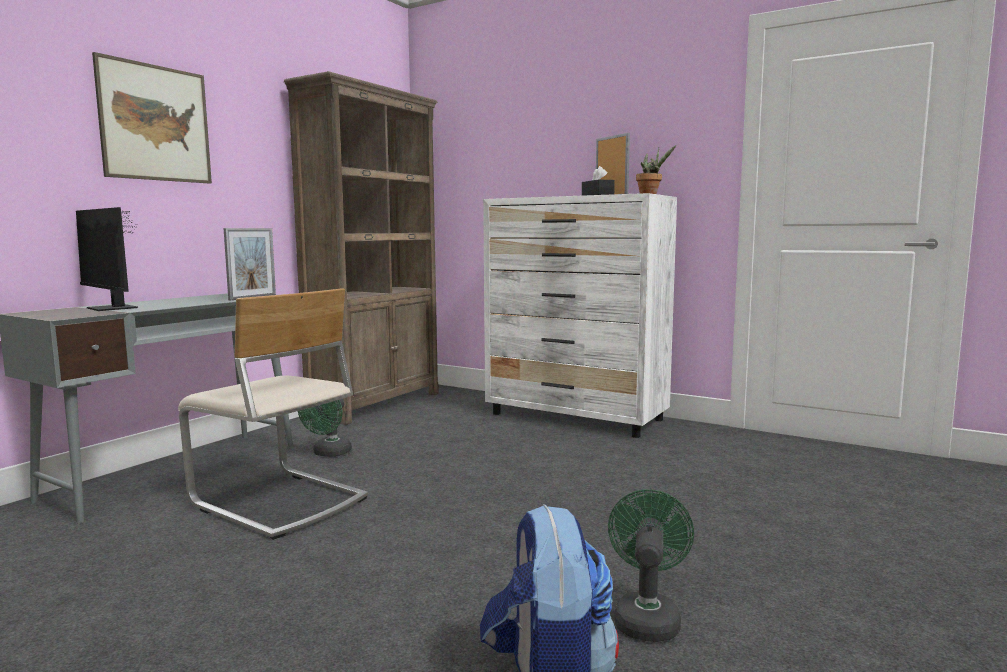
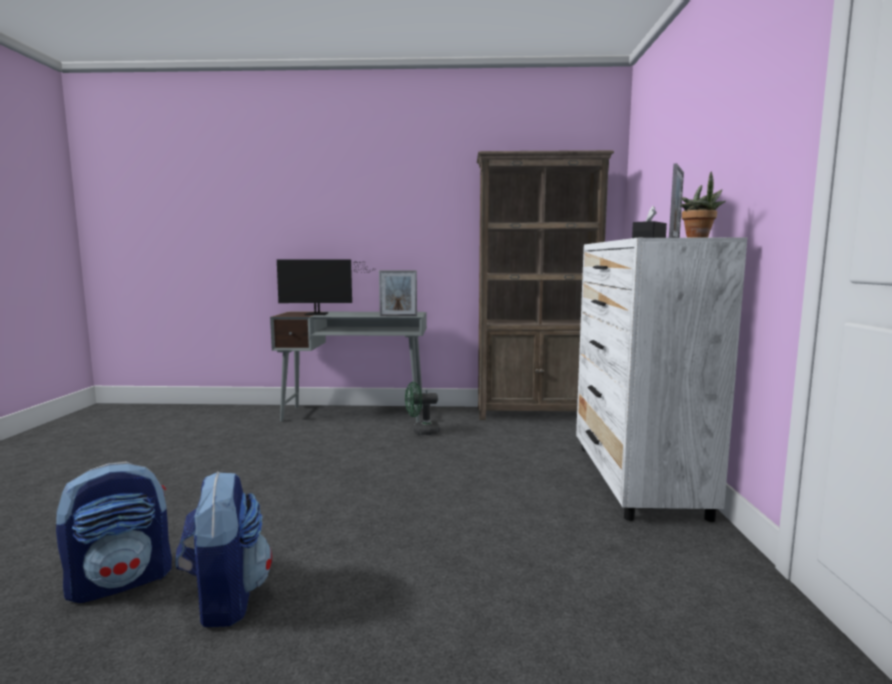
camera: 60 degrees right, 0 degrees up
(112, 308) = (320, 314): monitor -> monitor turned 105 degrees counterclockwise
(155, 123) = (380, 206): picture -> none
(278, 502) = (334, 445): beige chair -> none
(646, 617) = (225, 599): green fan -> backpack

